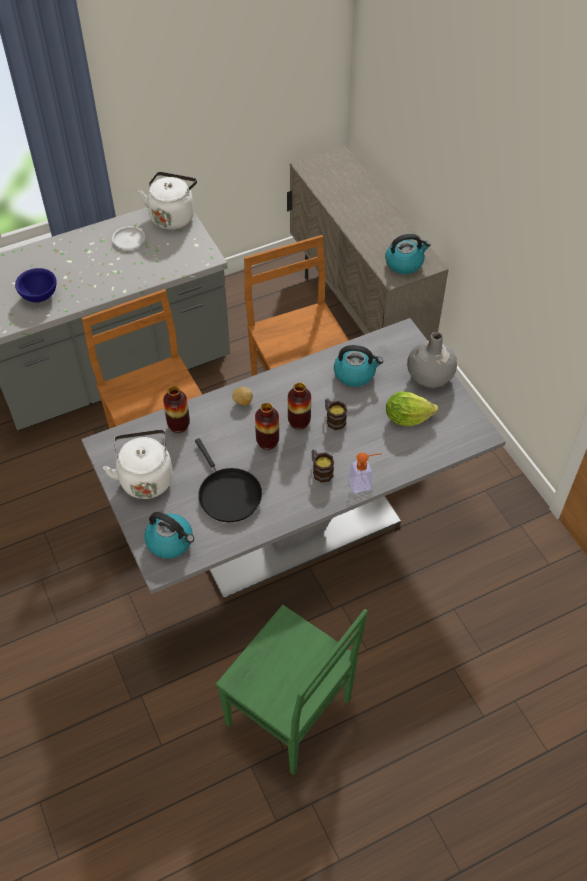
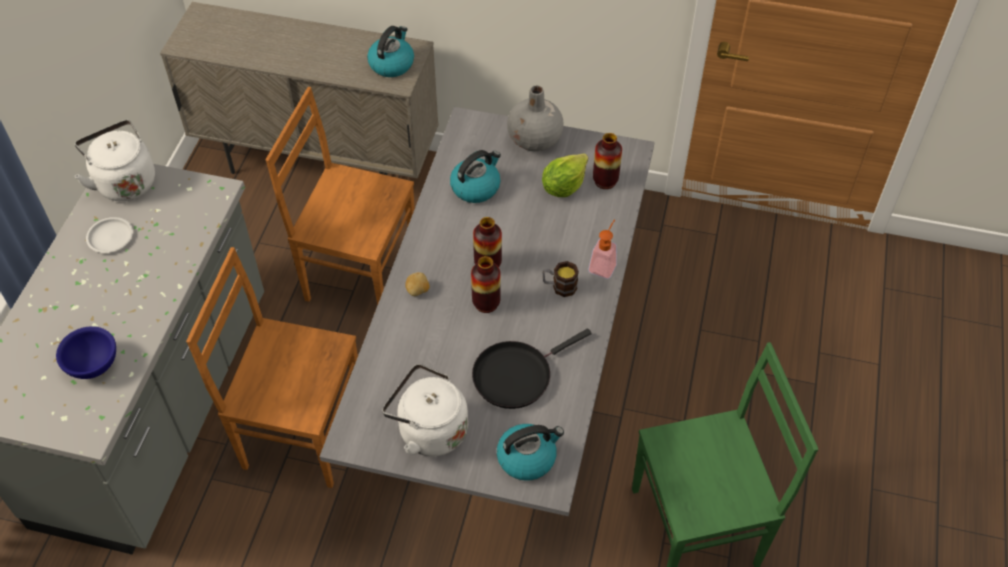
camera: 50 degrees left, 0 degrees up
(178, 425) = (392, 360): vase -> vase (605, 181)
(227, 494) = (516, 375): black frying pan -> black frying pan turned 135 degrees clockwise
(333, 419) = (511, 237): mug -> none

